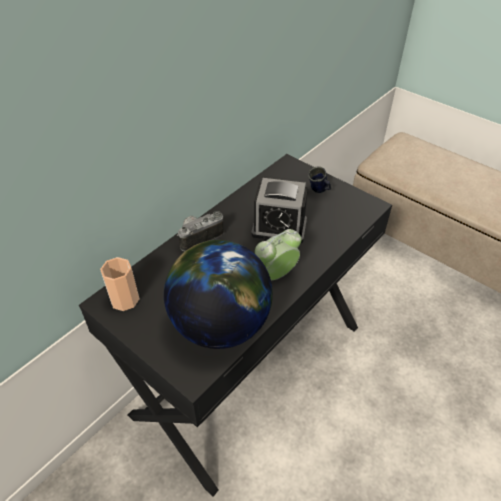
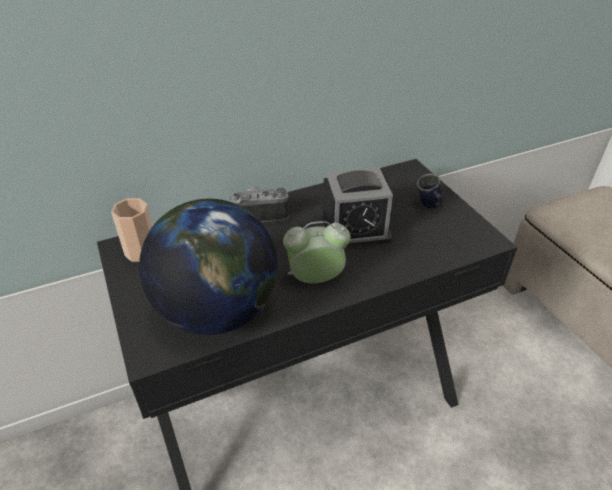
camera: 25 degrees right, 5 degrees down
(279, 227) = (355, 231): alarm clock -> alarm clock turned 45 degrees counterclockwise

